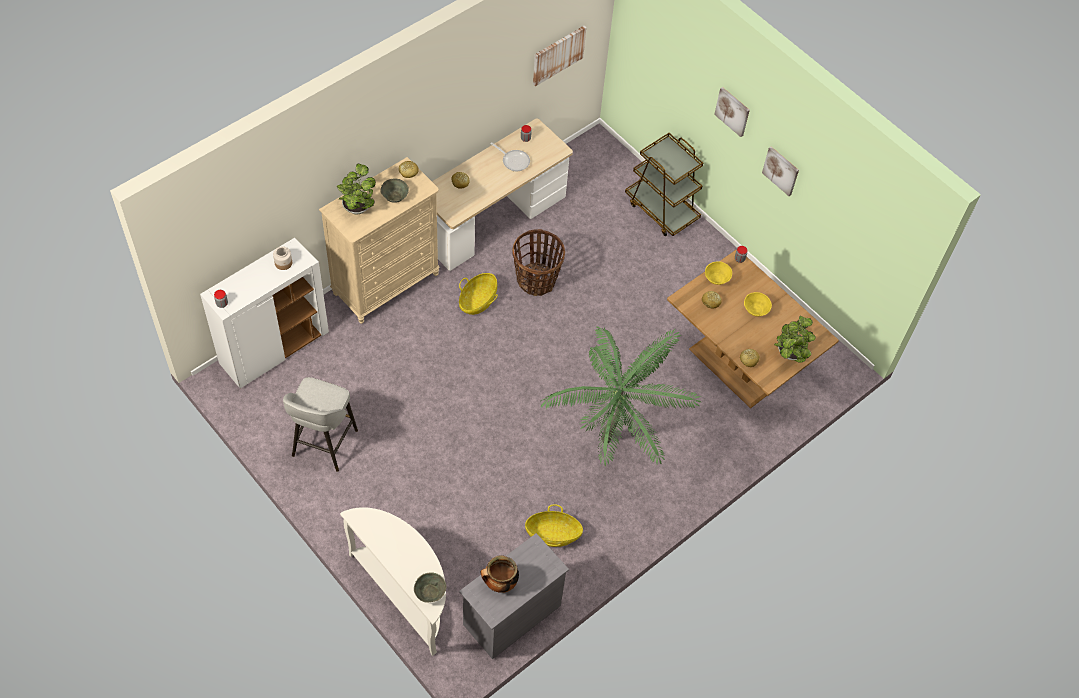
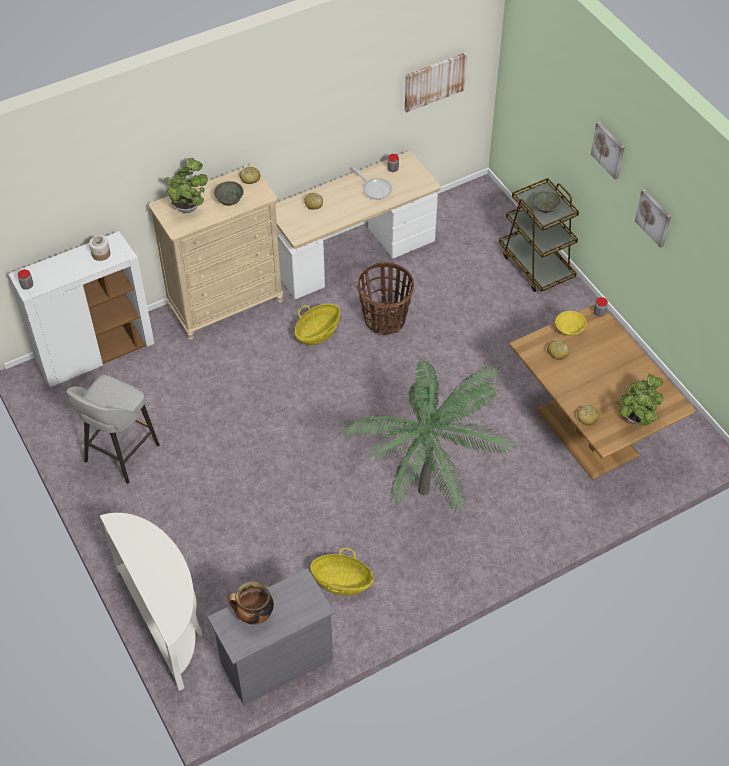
camera: 15 degrees right, 5 degrees down
(430, 592) = (174, 613): grey bowl -> grey bowl (545, 208)
(755, 309) = (606, 367): yellow bowl -> none

